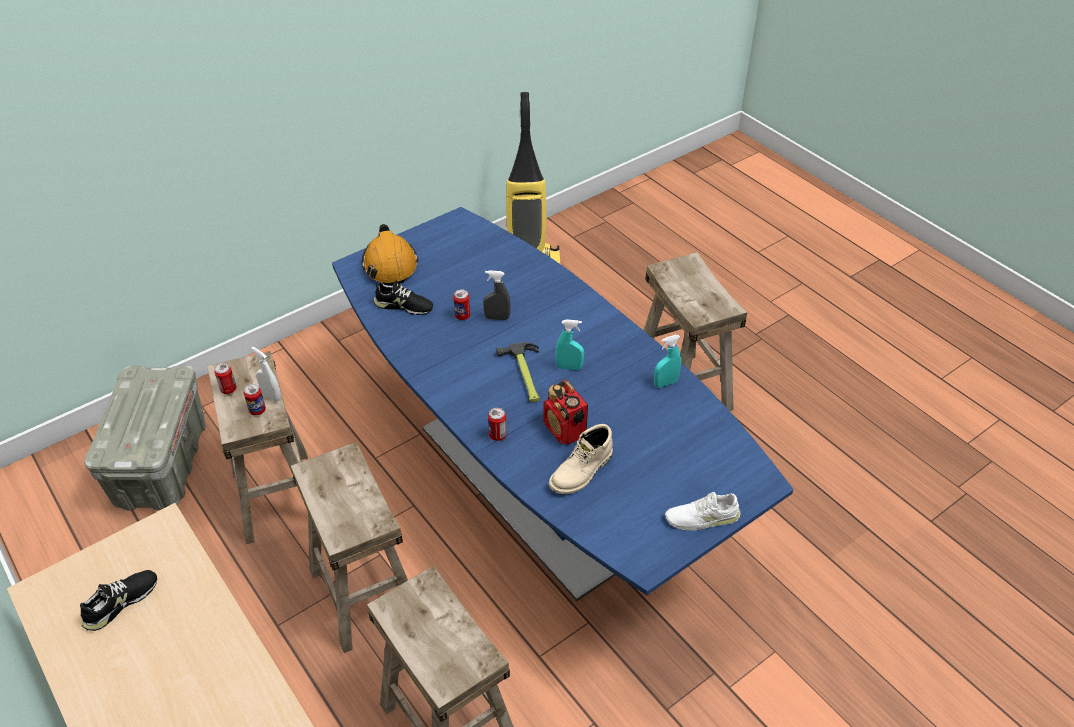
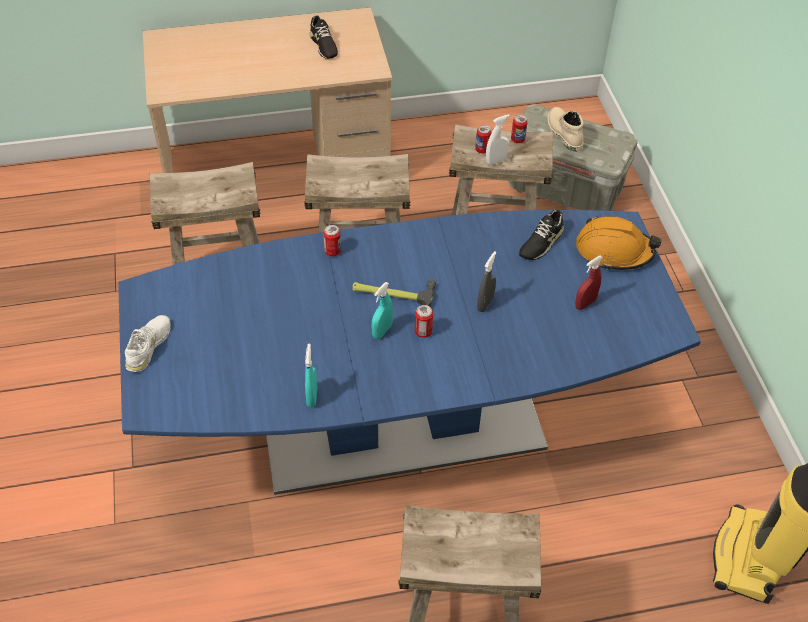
camera: 115 degrees right, 5 degrees up
(461, 266) = (585, 304): none -> red spray bottle
(462, 316) = (502, 279): can -> can (423, 332)
(565, 430) = (306, 297): radio -> none
(582, 472) = (254, 289): beige boot -> beige boot (563, 133)

